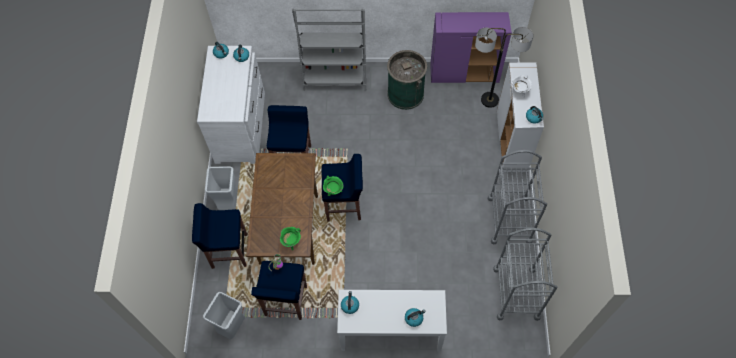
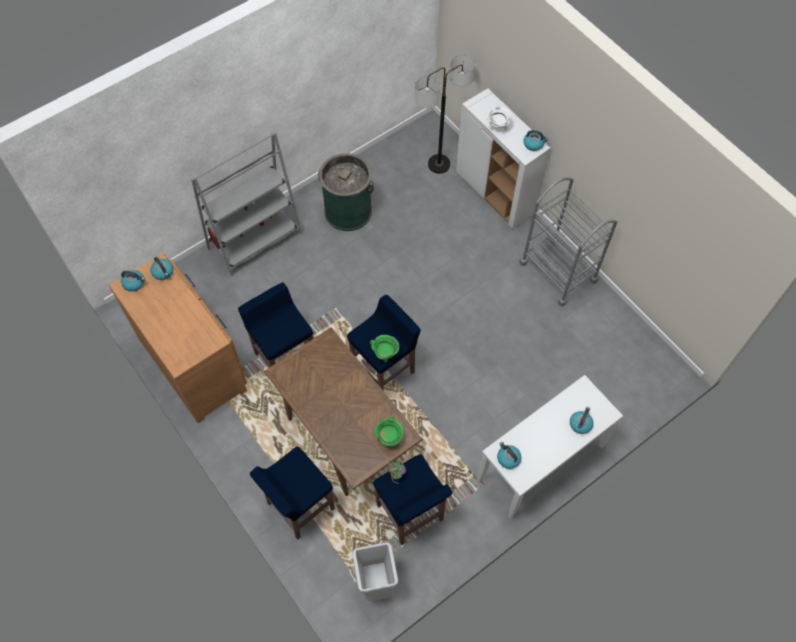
camera: 40 degrees left, 0 degrees up
(228, 202) = (252, 454): grey trash can -> none
(241, 127) = (193, 362): white dresser -> brown dresser
(464, 73) = (391, 152): purple cabinet -> none
(516, 293) = (624, 338): grey cart -> none

